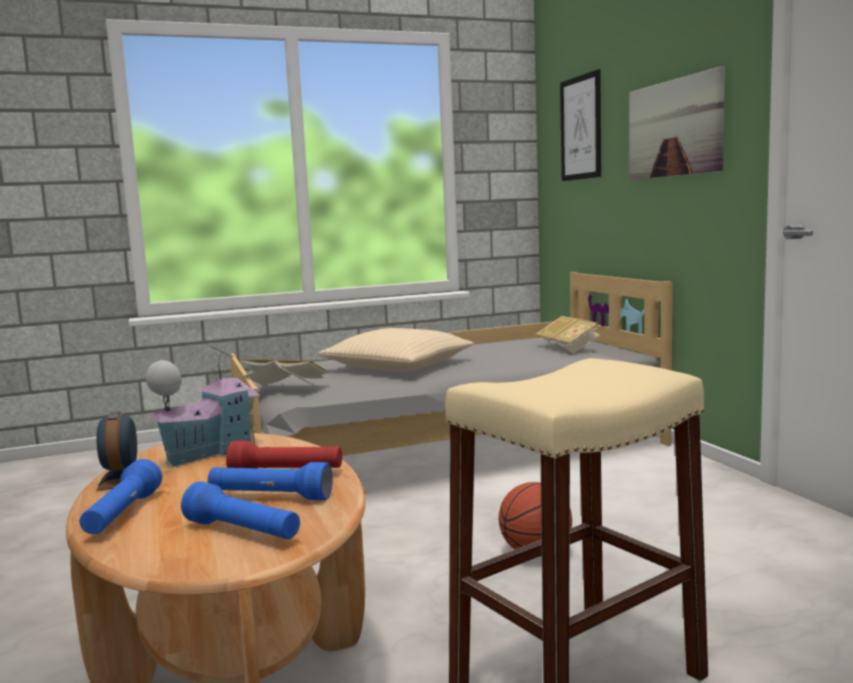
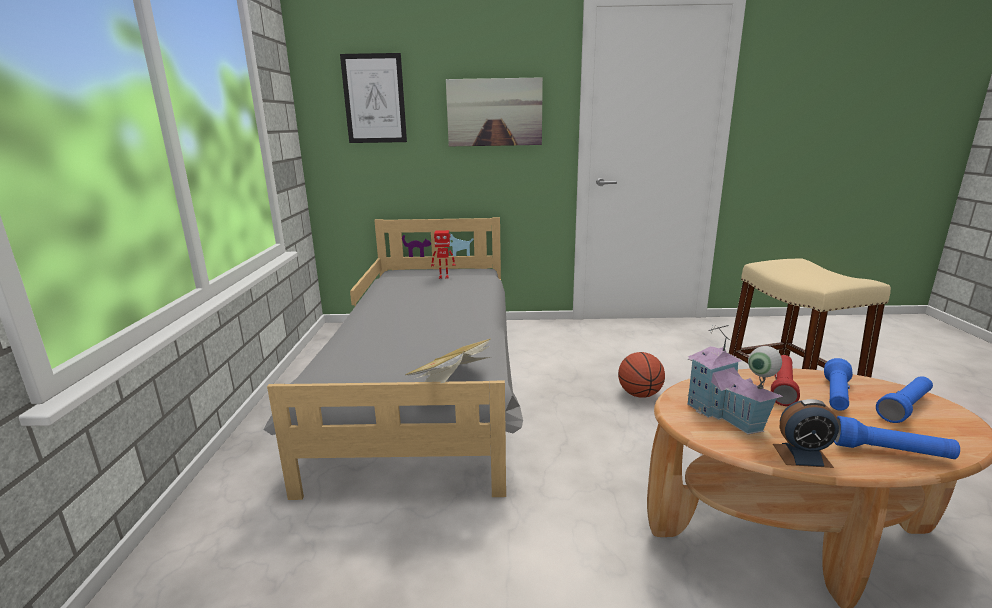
camera: 70 degrees left, 10 degrees up
(398, 366) = (419, 327): beige pillow -> none
(568, 348) = (444, 277): book -> toy robot

